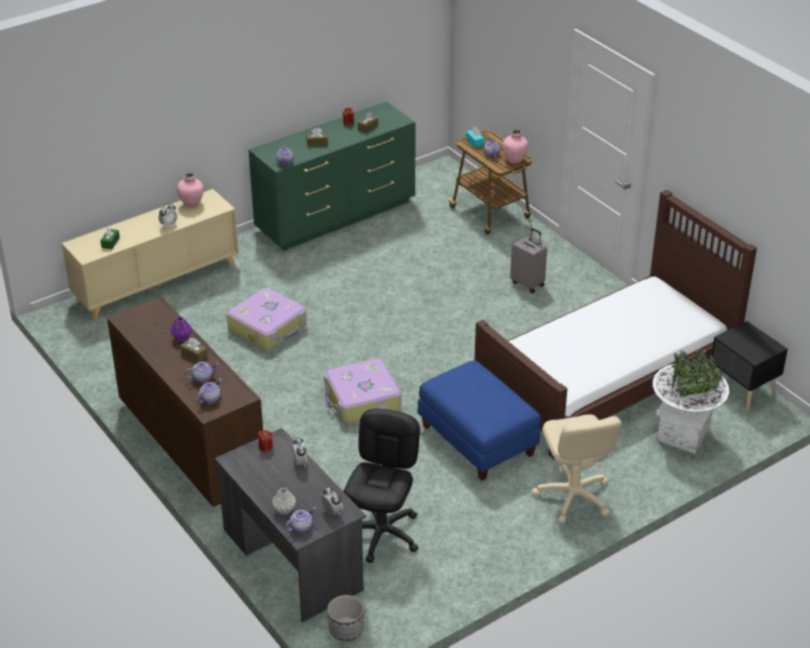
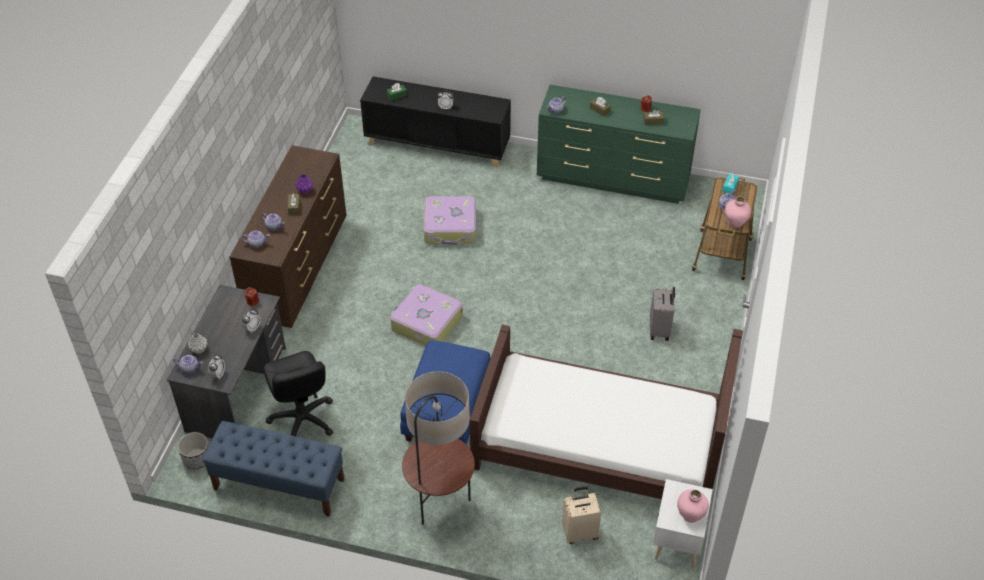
camera: 50 degrees right, 10 degrees up
(157, 282) = (437, 145): beige cabinet -> black cabinet
(191, 204) = (481, 101): pink vase -> pink vase (690, 515)
(382, 533) = (302, 420): black office chair -> black office chair turned 90 degrees clockwise
(441, 587) = (278, 484): none -> blue bench
(573, 497) = (440, 504): beige office chair -> floor lamp
(683, 435) = (580, 532): white planter -> beige suitcase
(742, 391) = (676, 541): black nightstand -> white nightstand

